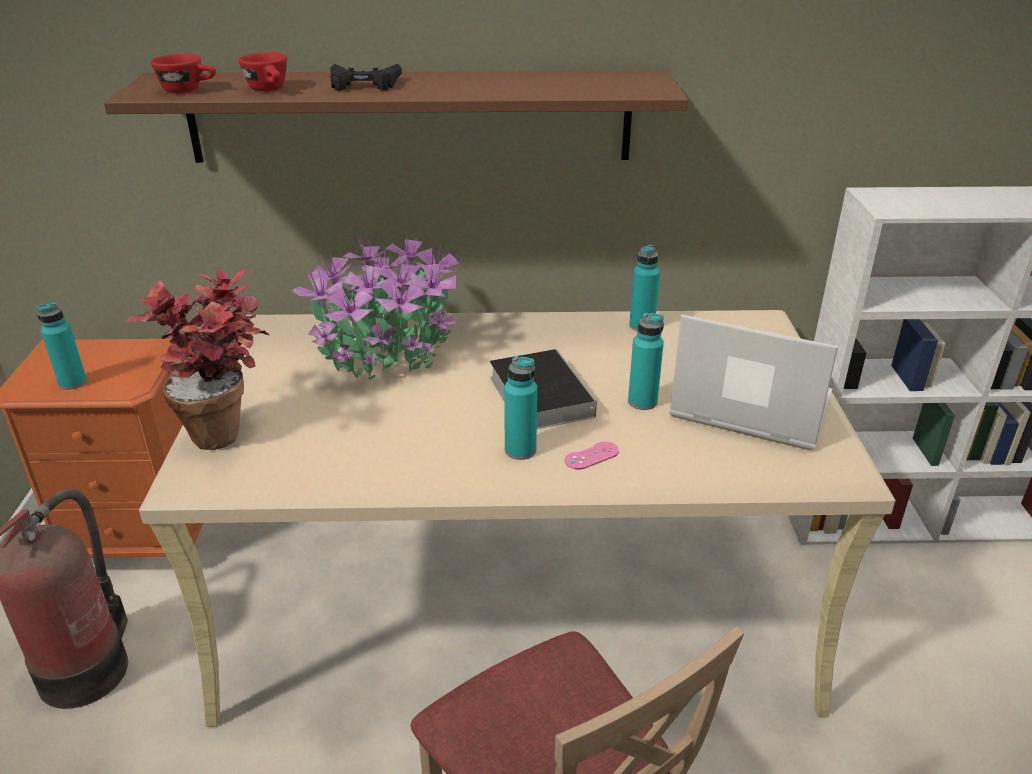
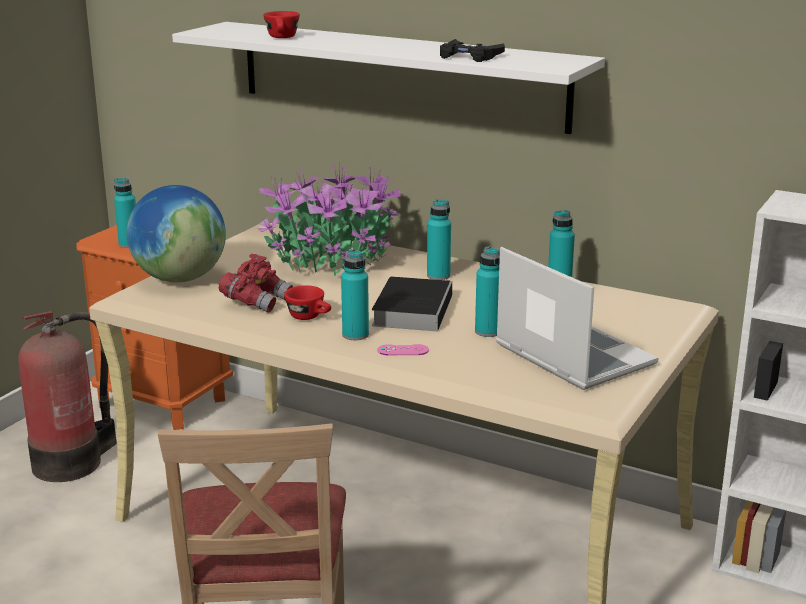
camera: 30 degrees right, 10 degrees down
(189, 90) = (232, 33): red cup -> red cup (310, 317)
(229, 429) = (180, 278): potted plant -> globe
(359, 436) = (256, 301): none -> red binoculars
(364, 84) = (350, 41): black game controller -> black game controller (469, 56)
(410, 117) = (399, 75): brown shelf -> white shelf
(514, 341) = (438, 276): none -> turquoise bottle

